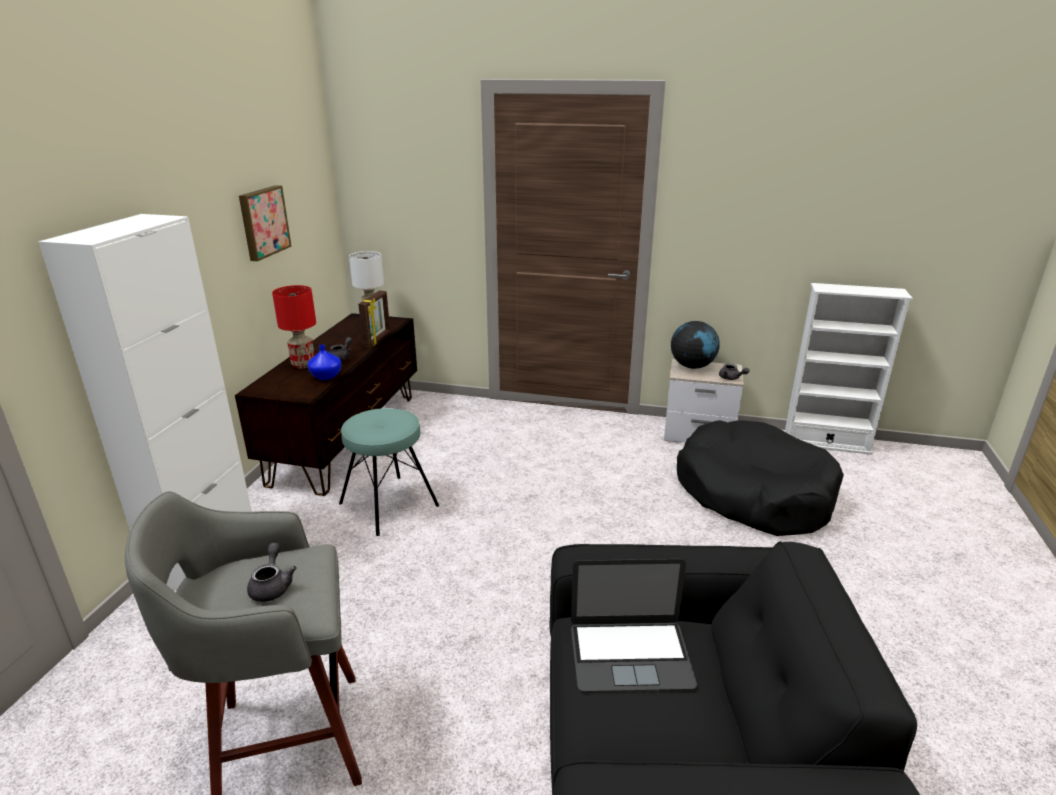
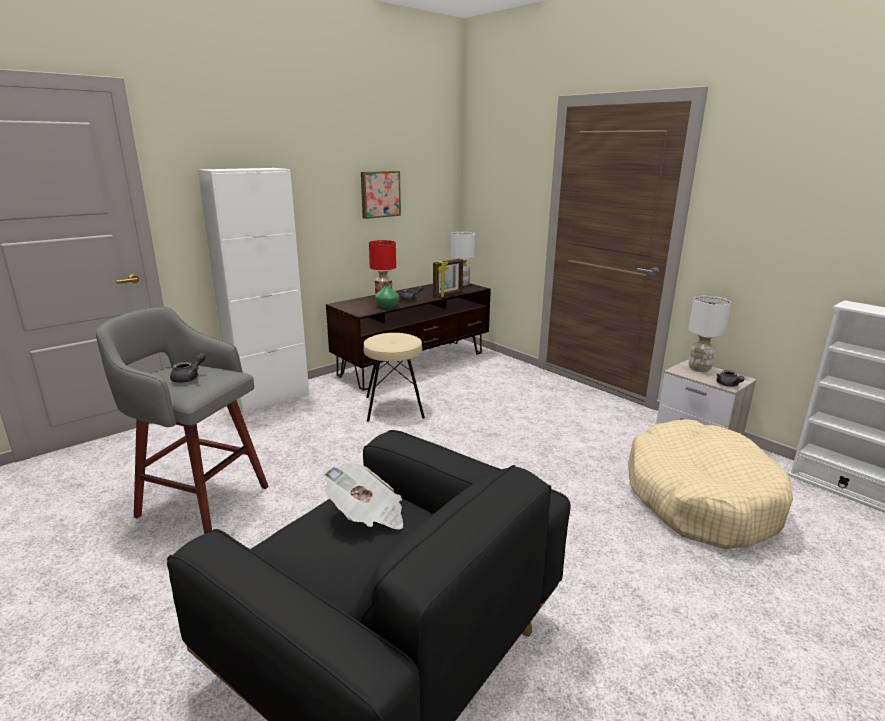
camera: 35 degrees right, 5 degrees down
(326, 376) = (387, 306): blue vase -> green vase
(389, 504) = (394, 407): turquoise stool -> beige stool
(630, 655) = (367, 515): laptop -> newspaper
(692, 366) = (699, 368): globe -> white table lamp
(753, 493) = (699, 498): black dog bed -> beige dog bed

